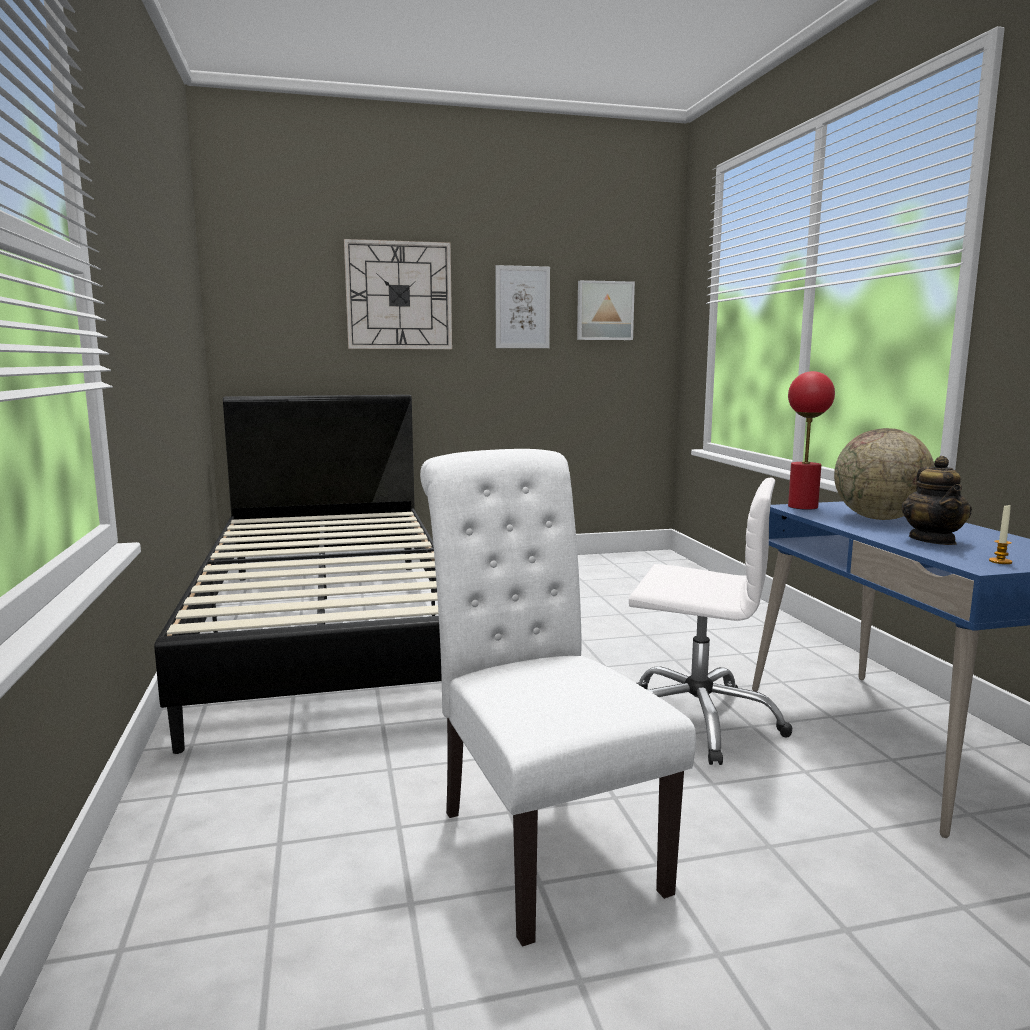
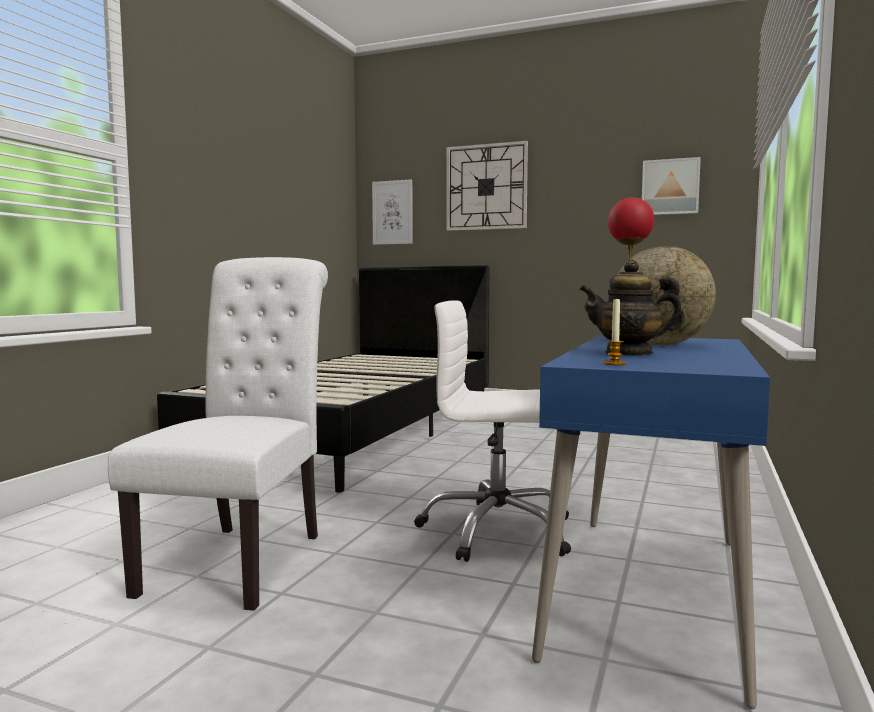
camera: 35 degrees right, 5 degrees down
(522, 307) = (589, 189): picture -> picture (392, 212)
(698, 721) = (496, 531): white office chair -> white office chair turned 135 degrees clockwise
(933, 540) = (629, 353): teapot -> teapot turned 60 degrees clockwise

